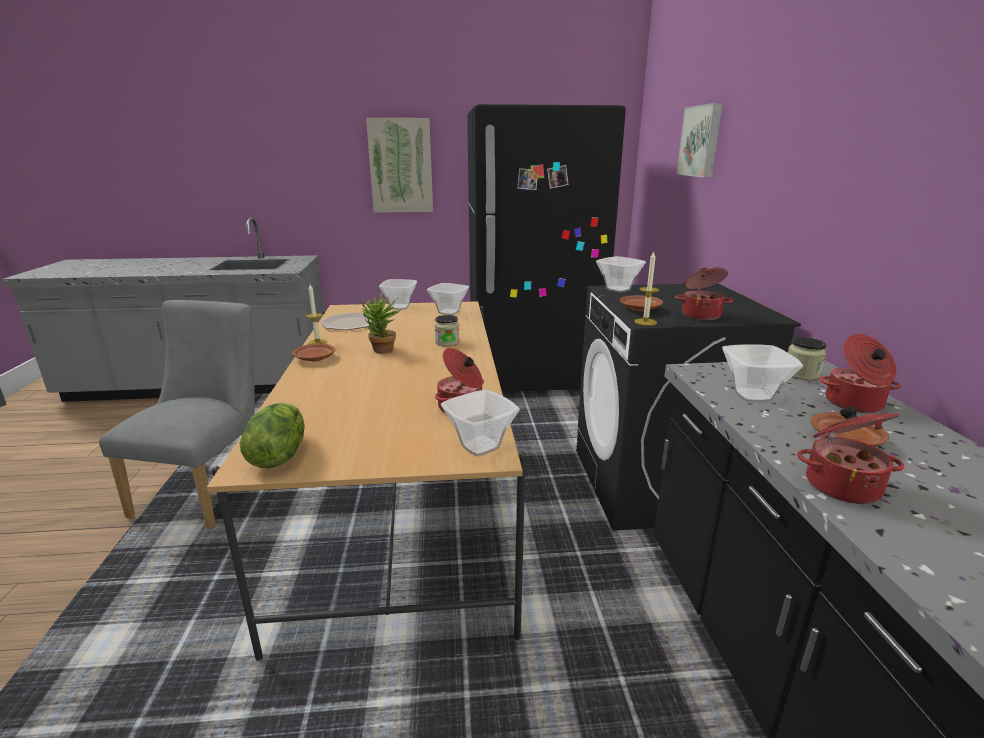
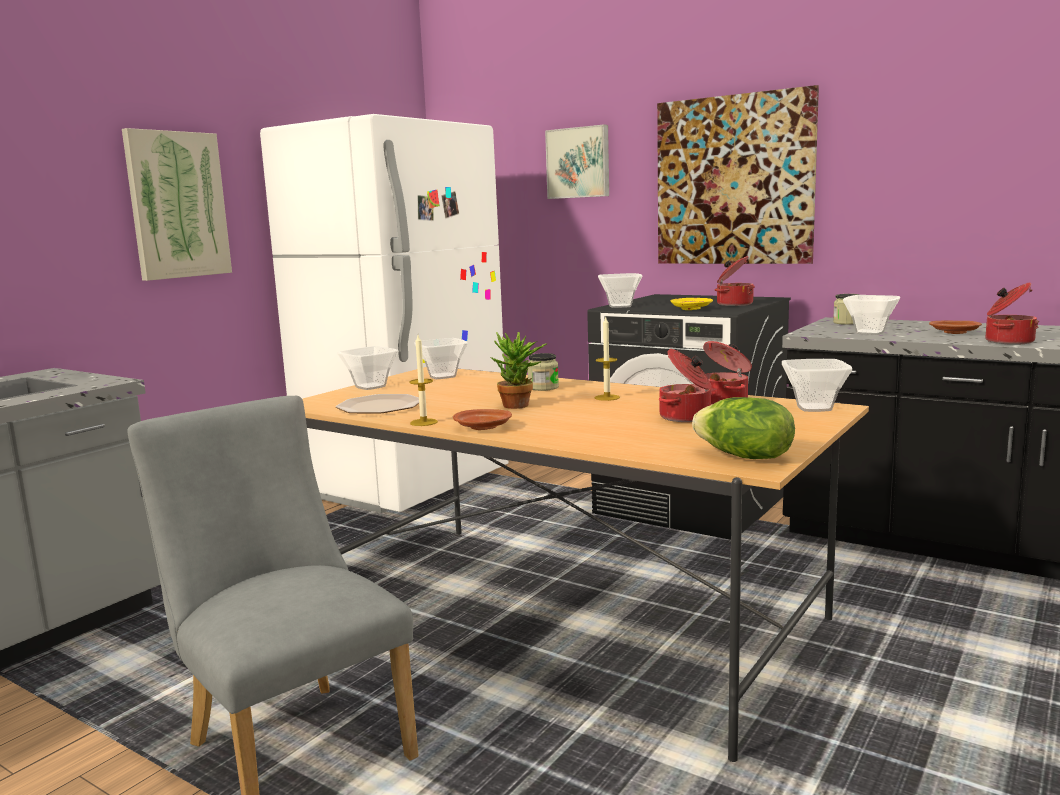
camera: 50 degrees left, 10 degrees down
(532, 377) = (407, 484): black fridge -> white fridge
(640, 309) = (690, 309): brown plate -> yellow plate
(645, 322) = (727, 311): candle -> candle (607, 397)
(790, 175) = (734, 180): none -> picture
(854, 404) = (907, 324): cooking pot -> cooking pot (686, 417)

